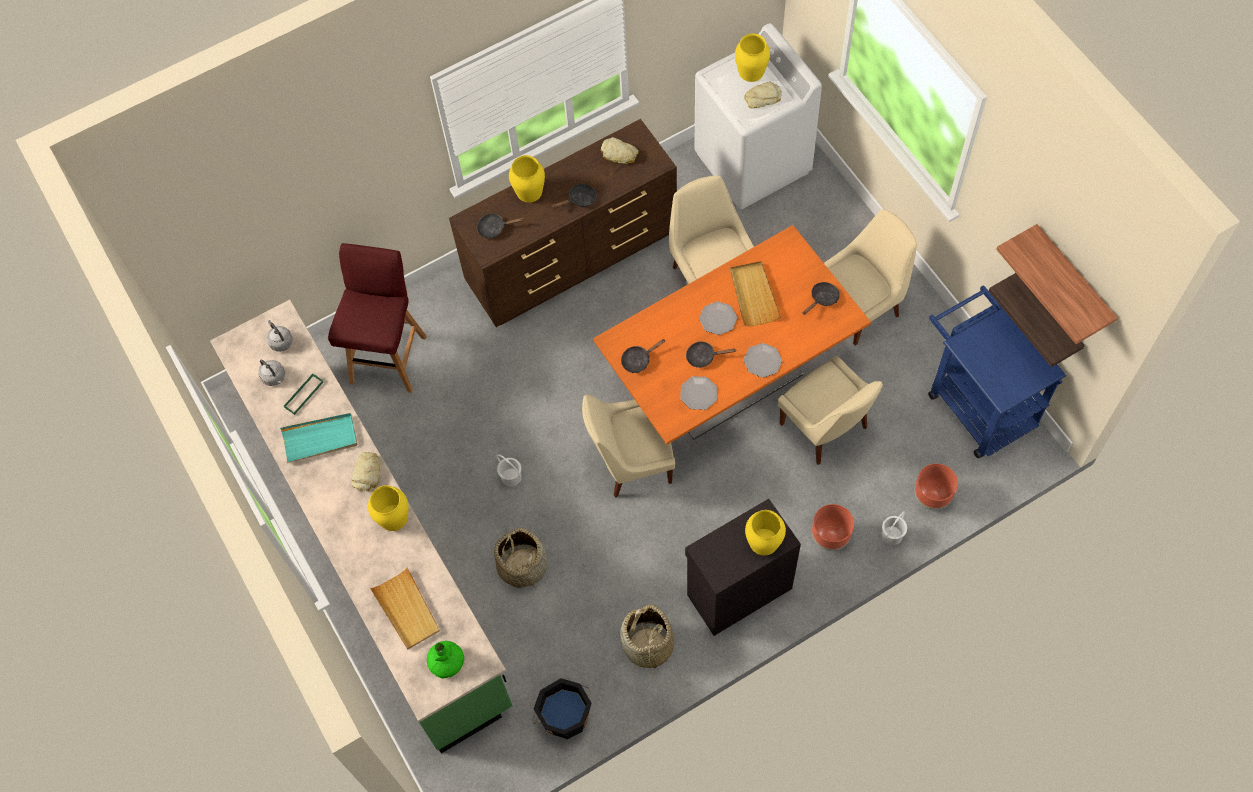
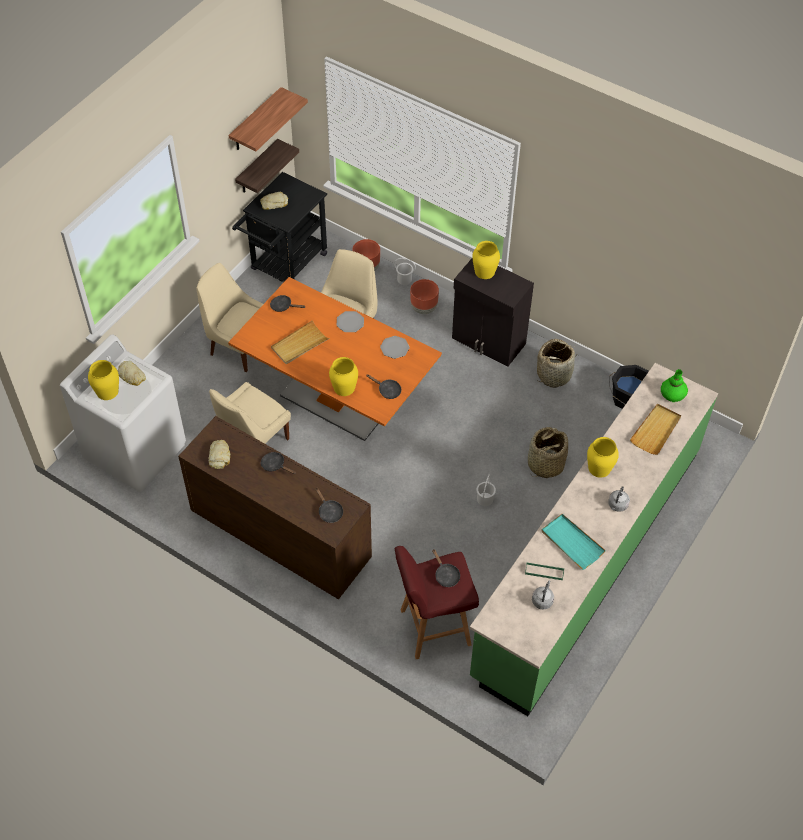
camera: 120 degrees left, 10 degrees down
(280, 341) = (510, 612): grey kettle -> grey kettle (617, 505)
(367, 473) = (578, 499): bread -> bread (274, 203)
(529, 191) = (283, 502): yellow vase -> yellow vase (344, 387)
(631, 462) = (432, 432): beige chair -> none
(704, 356) = (364, 355): black frying pan -> black frying pan (445, 575)
(718, 319) = (329, 357): plate -> none
(975, 402) = (285, 265): blue cart -> black cart

